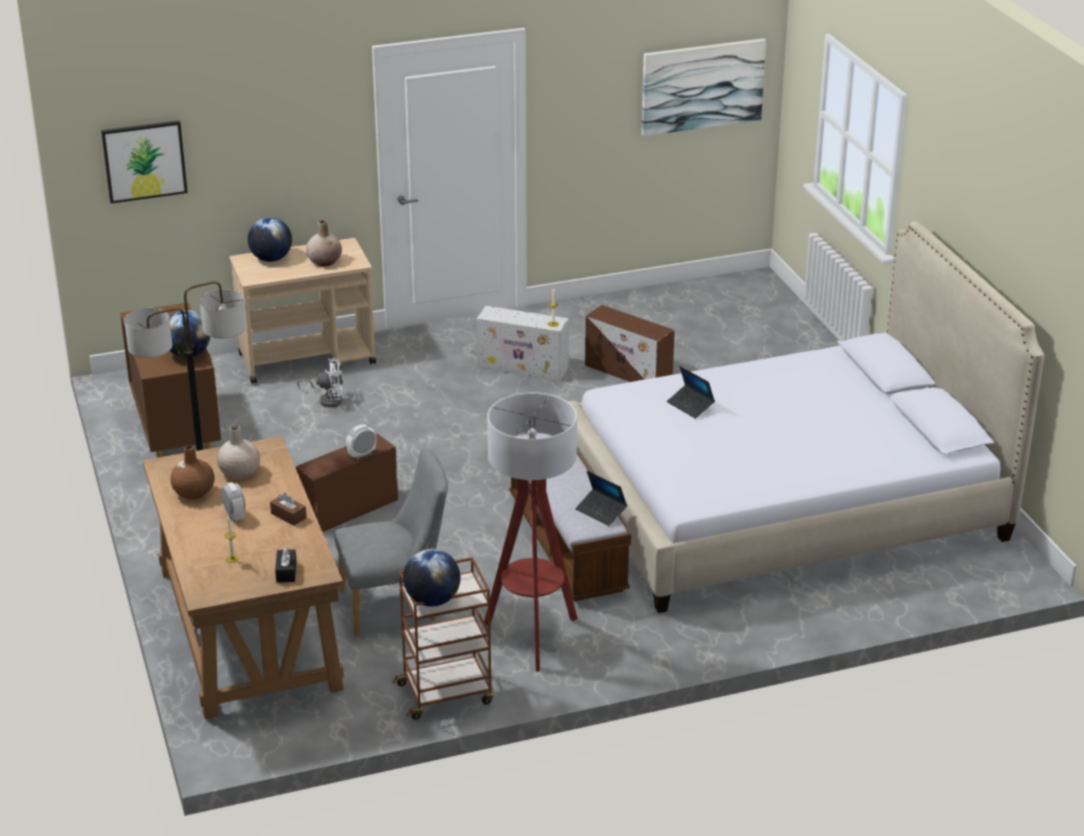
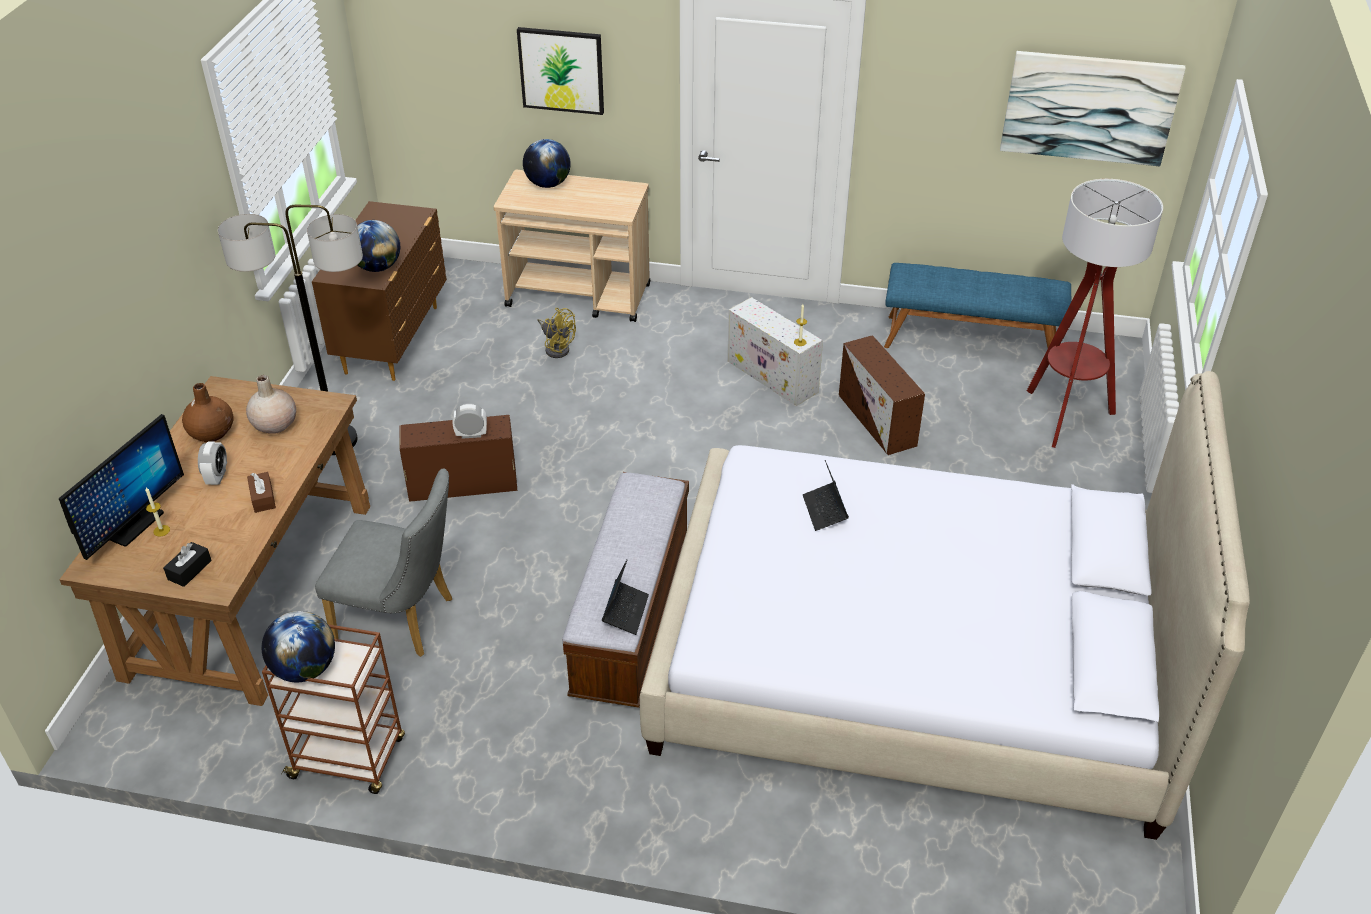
camera: 30 degrees right, 10 degrees up
(144, 161) = (429, 48): picture -> picture (561, 70)
(205, 563) = (134, 525): none -> monitor
(325, 261) = (593, 202): beige vase -> none
(328, 399) = (557, 348): white fan -> yellow fan
(532, 637) = (494, 725): floor lamp -> floor lamp (1065, 416)
(601, 512) = (625, 611): laptop -> laptop turned 150 degrees counterclockwise
(650, 302) = (970, 340): none -> blue bench

